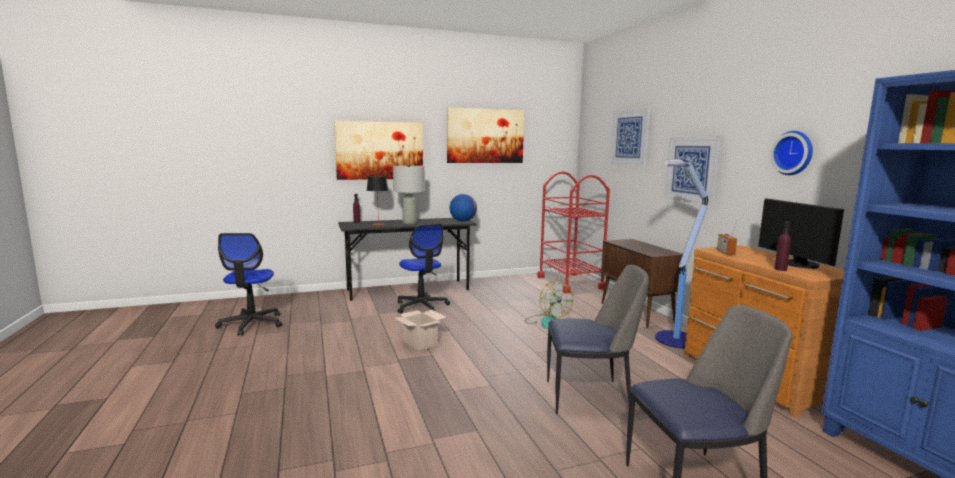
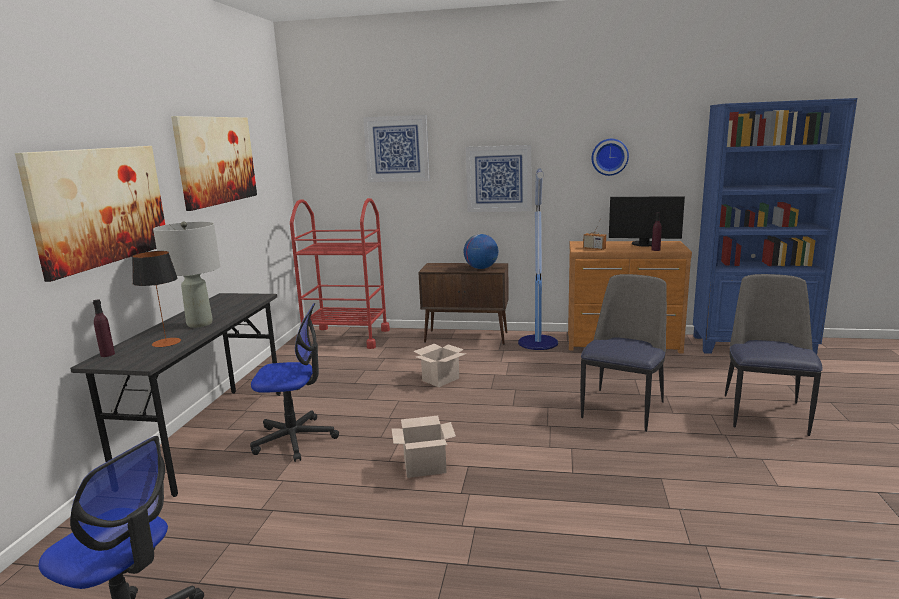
camera: 60 degrees left, 5 degrees up
(463, 221) = (250, 297): globe -> globe (481, 268)
(547, 321) = (441, 379): fan -> cardboard box

